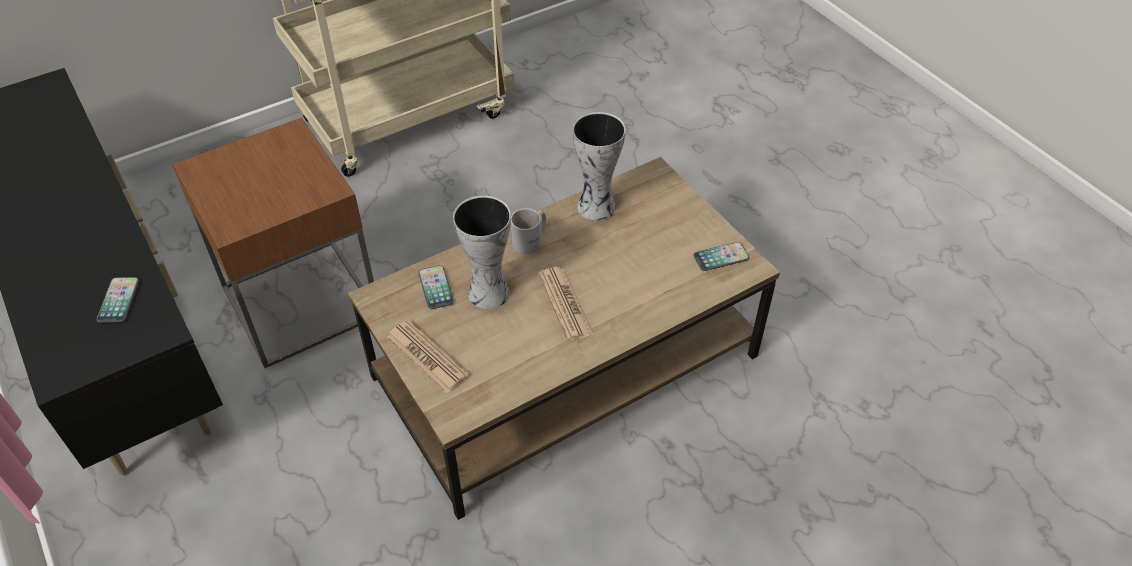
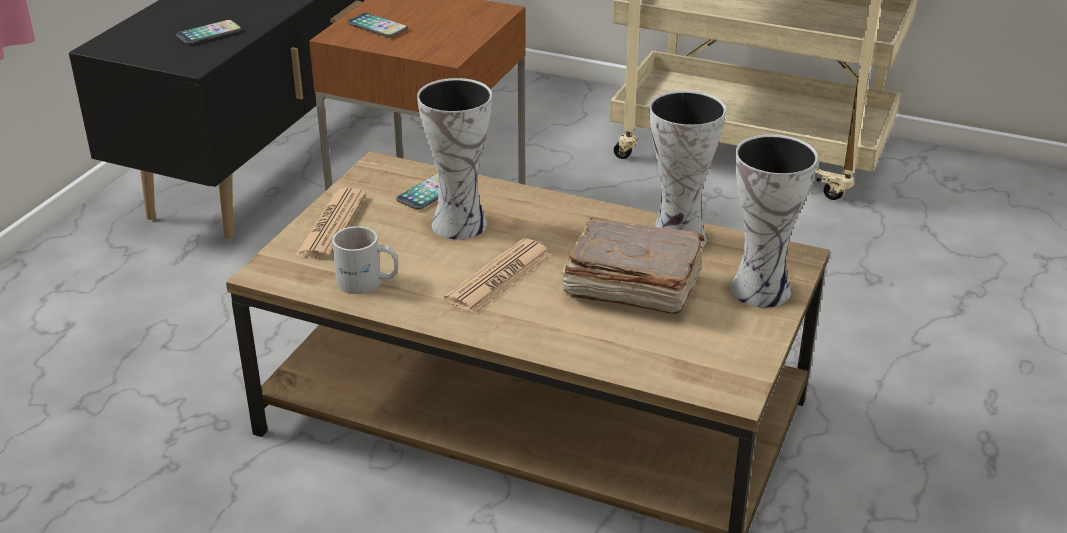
camera: 55 degrees right, 15 degrees down
(531, 240) = (568, 219): white mug -> white mug (367, 283)
(625, 252) = (630, 286): none -> brown book
(673, 203) = (761, 288): none -> vase
(721, 257) = (717, 360): phone -> phone (377, 27)

